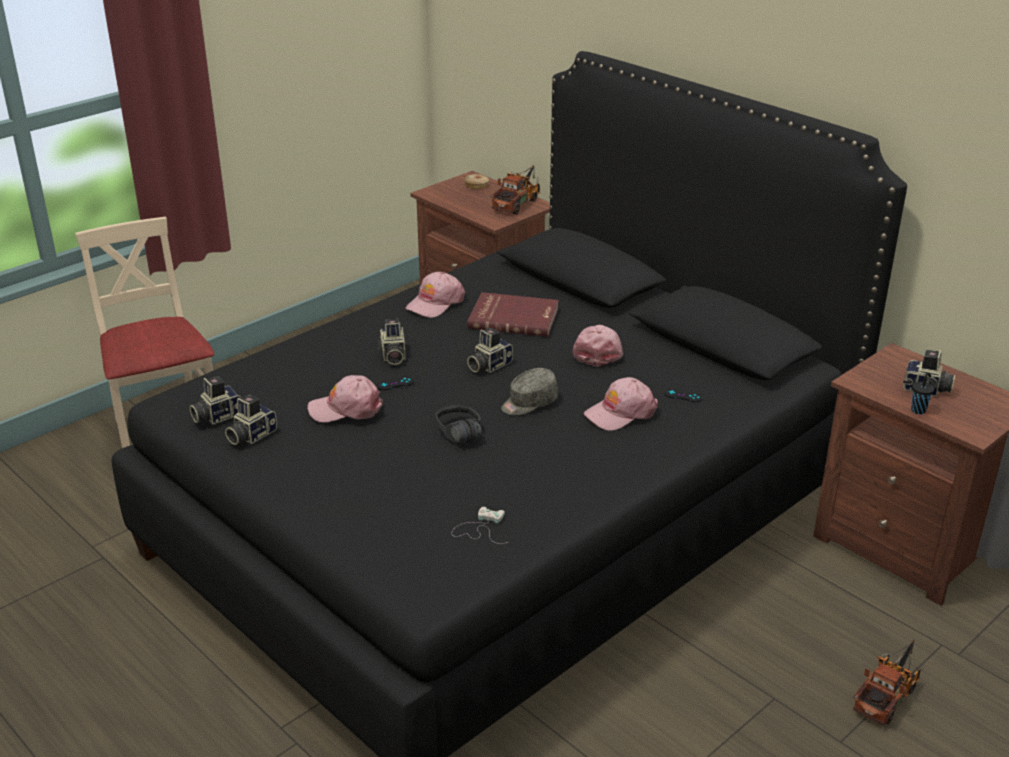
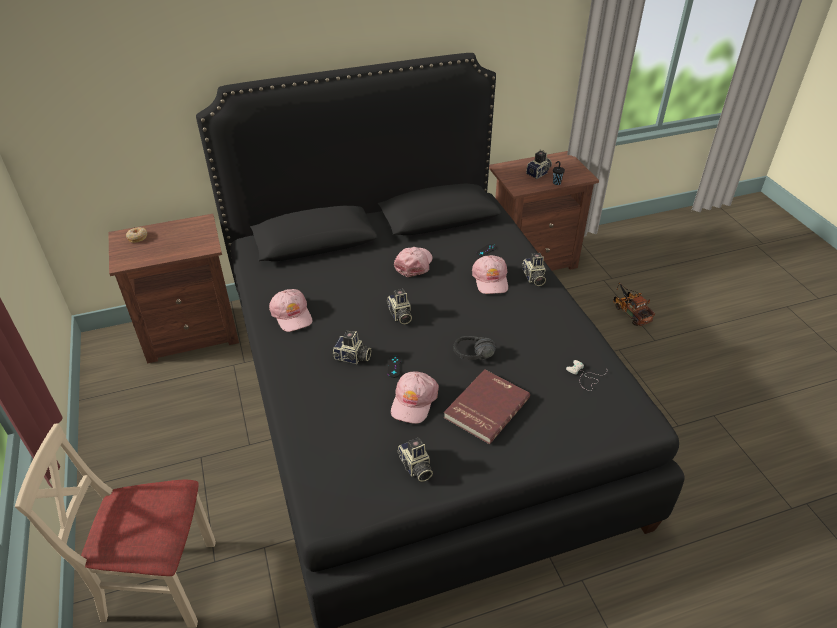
camera: 65 degrees left, 10 degrees up
(216, 415) = (374, 483): camera -> camera (533, 278)
(514, 317) = (344, 284): red book -> red book (485, 407)
(518, 203) = (190, 228): toy truck -> none
(528, 403) = (457, 312): grey cap -> none
(598, 351) = (414, 264): pink cap -> pink cap turned 75 degrees clockwise

